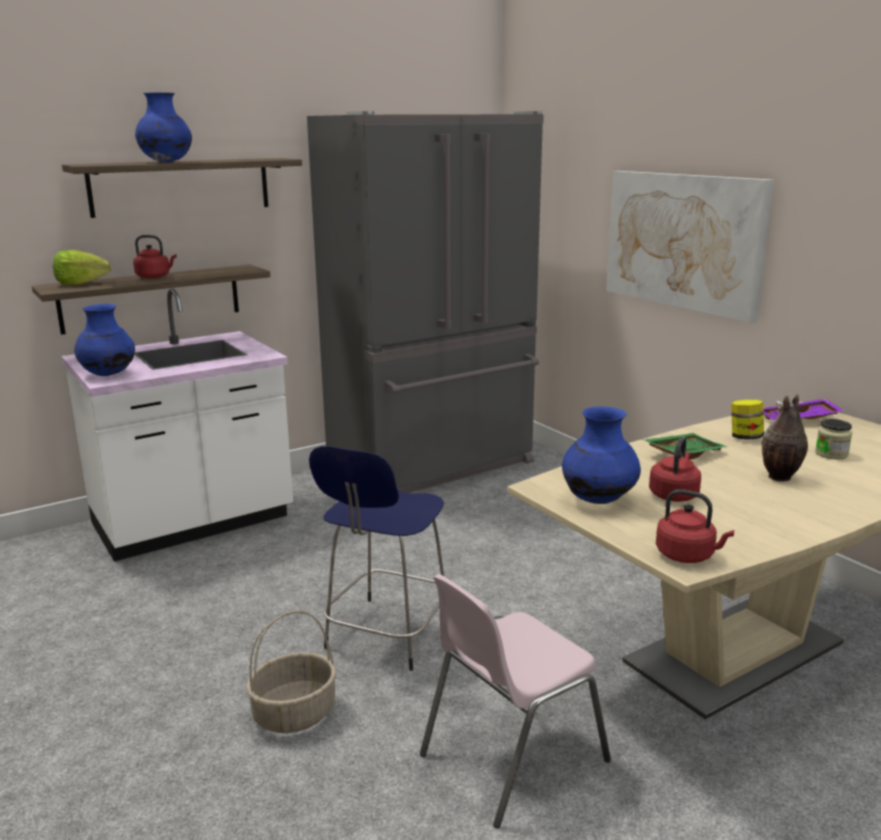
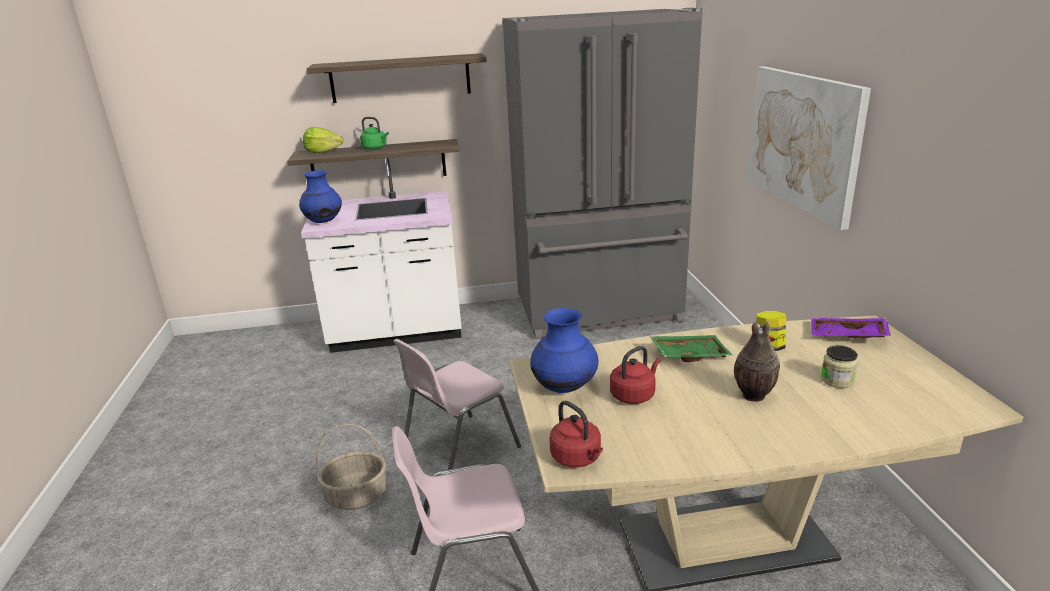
camera: 25 degrees right, 5 degrees up
(155, 277) = (375, 148): red kettle -> green kettle
(166, 162) = (381, 61): blue vase -> none
(386, 635) = (458, 451): blue stool -> pink chair

